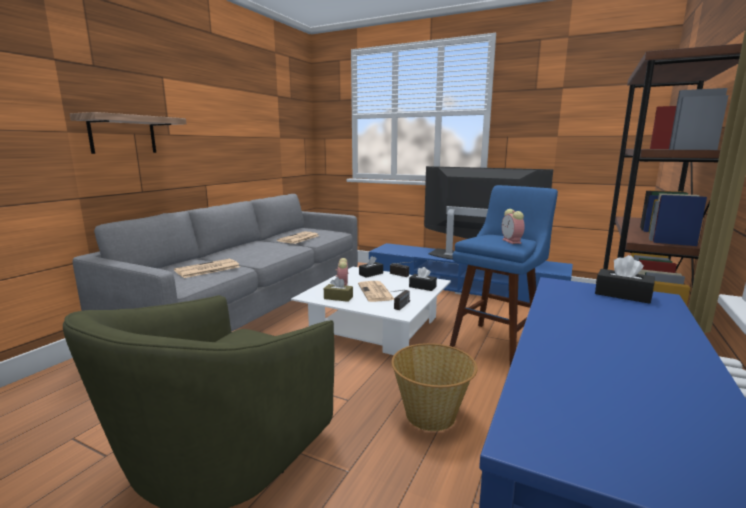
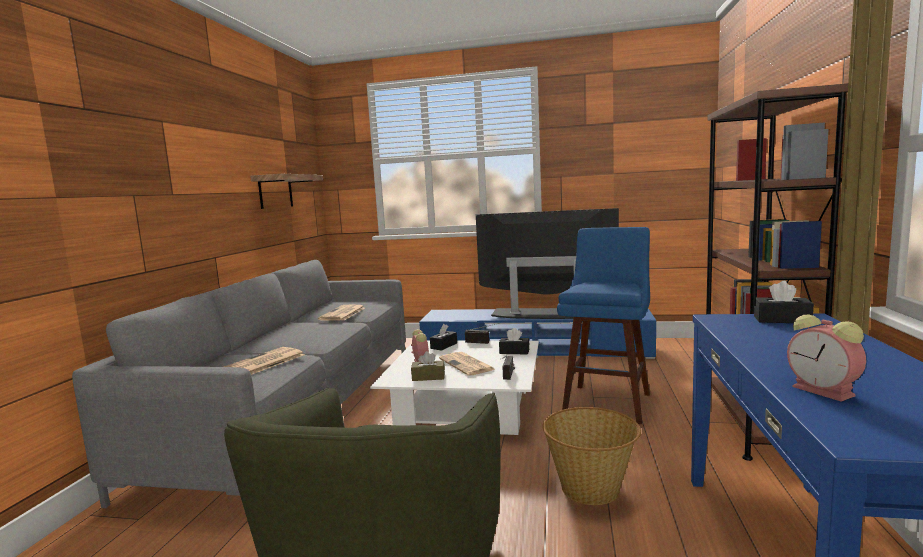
camera: 15 degrees left, 5 degrees down
(123, 135) = (122, 198): shelf -> shelf (275, 192)
(512, 241) = (619, 286): alarm clock -> alarm clock (825, 391)

